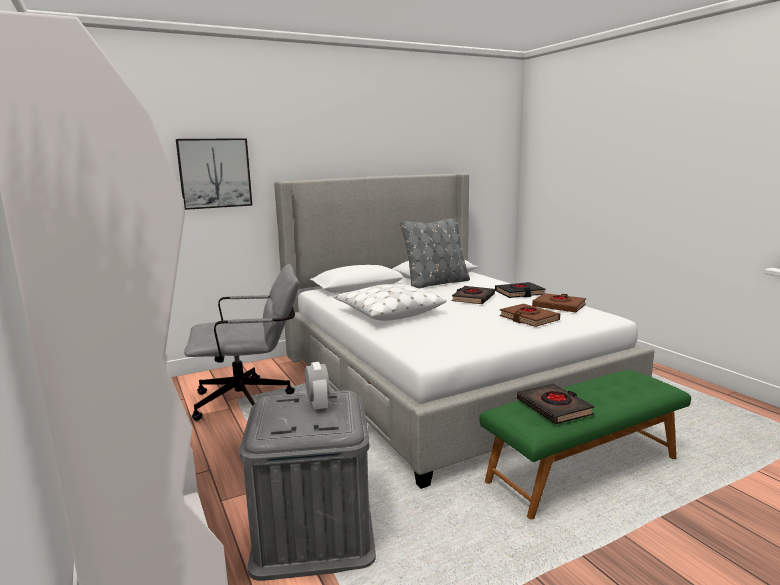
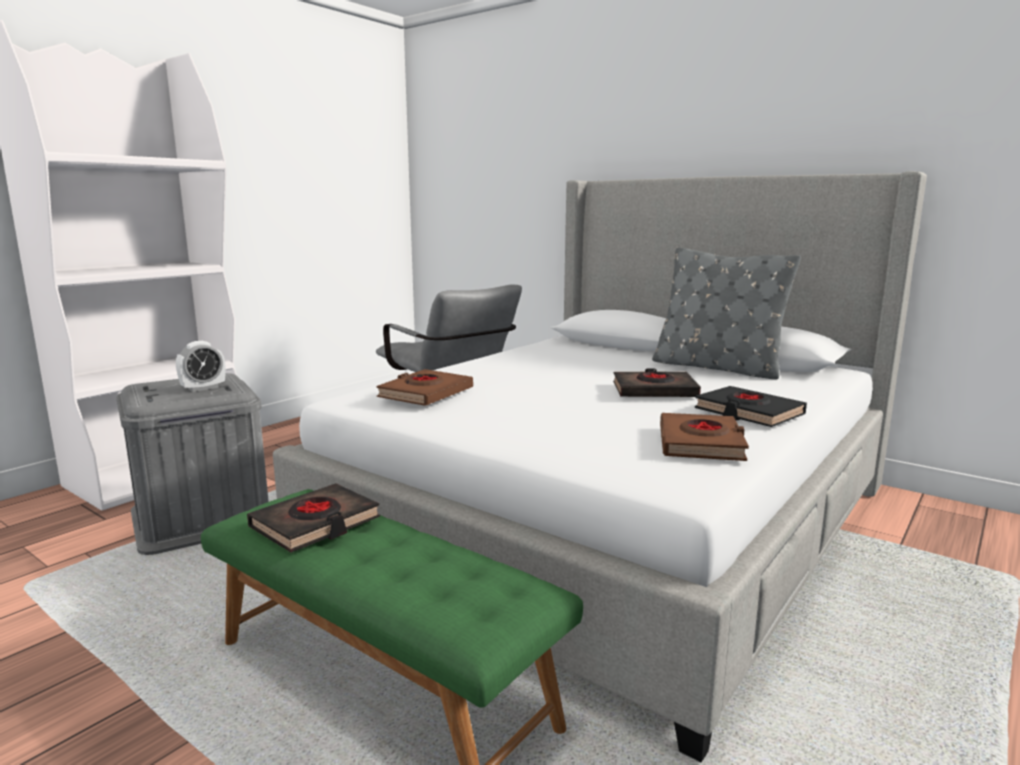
camera: 65 degrees right, 0 degrees up
(215, 173) = (526, 170): picture -> none
(388, 312) = (516, 366): white pillow -> none
(528, 319) = (577, 429): brown book -> brown book (425, 394)

